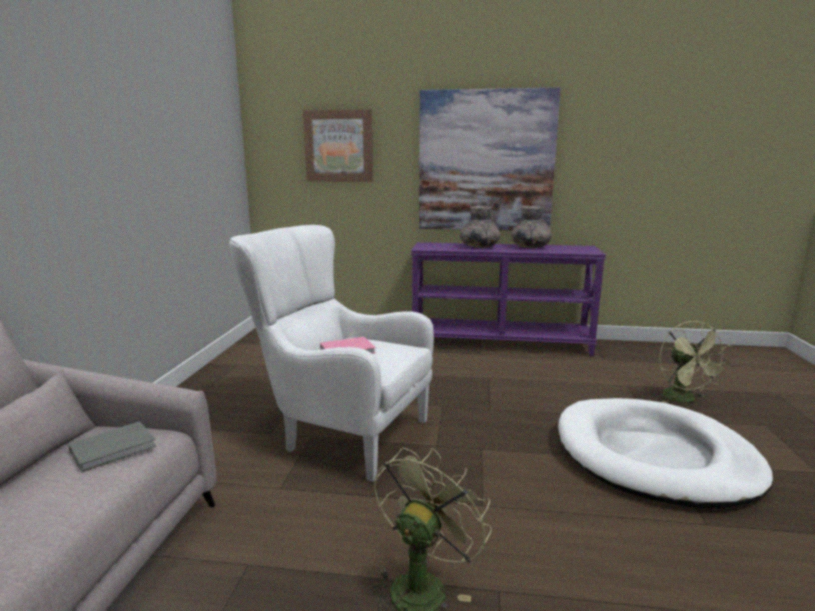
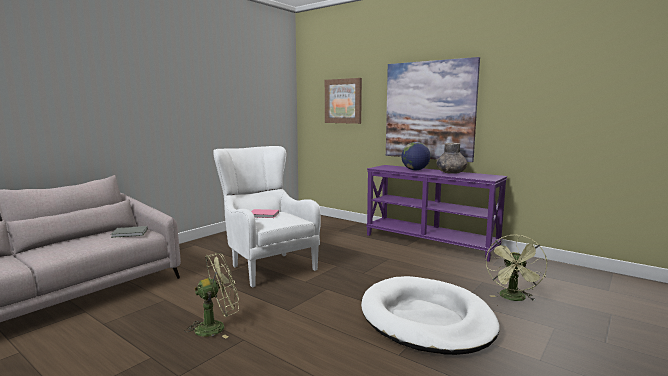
camera: 30 degrees right, 5 degrees down
(479, 247) = (415, 170): grey vase -> globe

